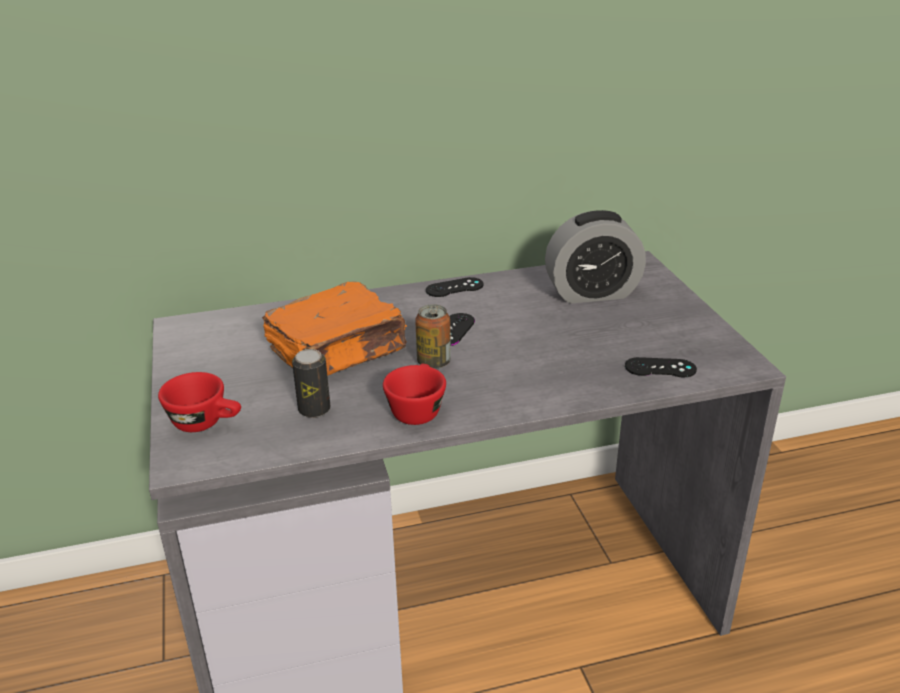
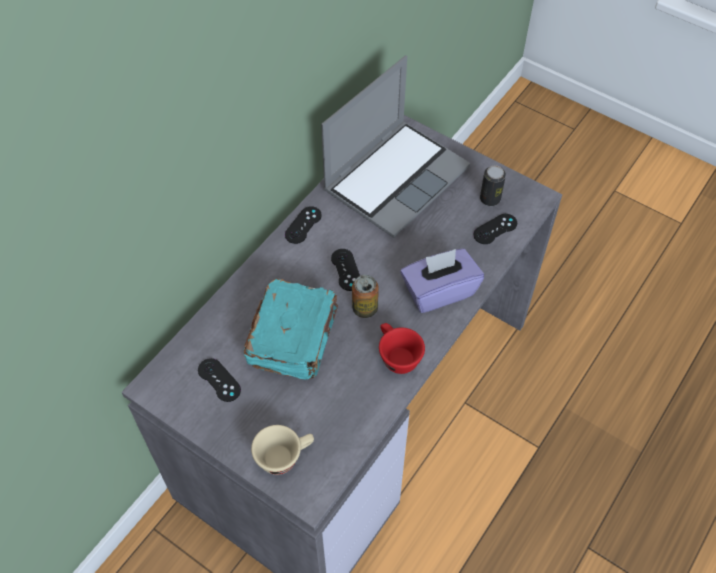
camera: 40 degrees left, 25 degrees up
(206, 423) = (284, 456): red cup -> beige cup
(234, 347) = (219, 380): none -> black game controller
(314, 410) = (338, 398): can -> can (490, 199)
(339, 351) = (294, 337): orange book -> turquoise book
(530, 384) = (439, 291): none -> purple tissue box
(592, 293) = (396, 178): alarm clock -> laptop

